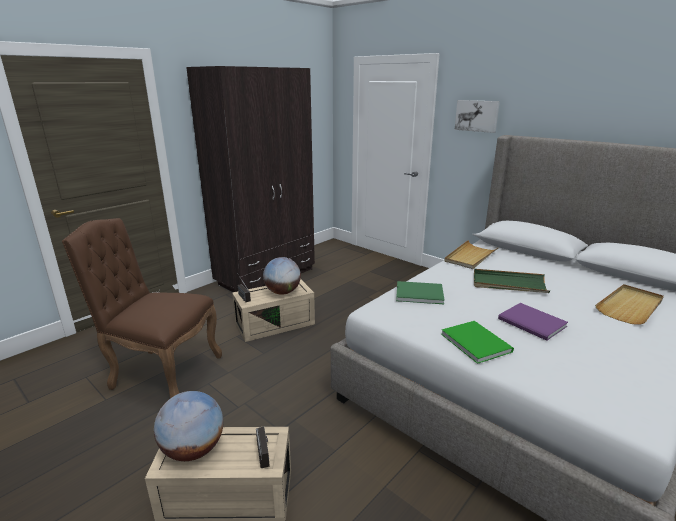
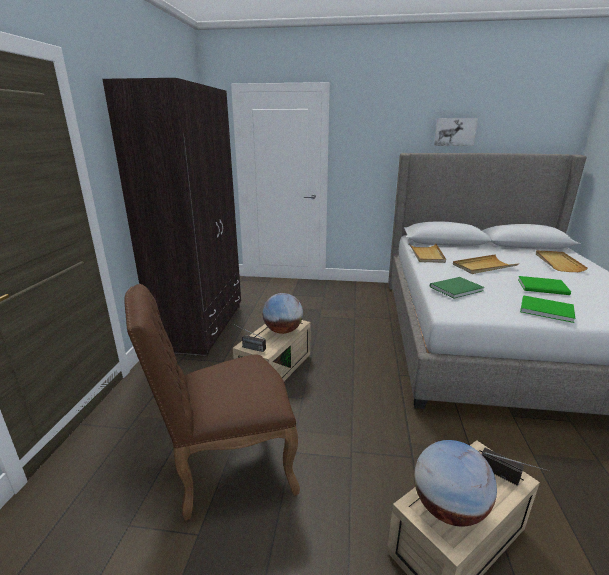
camera: 35 degrees left, 0 degrees up
(477, 116) = (371, 138): picture -> picture (455, 132)
(508, 284) = (483, 266): green tray -> beige tray
(532, 324) = (544, 287): purple book -> green book

